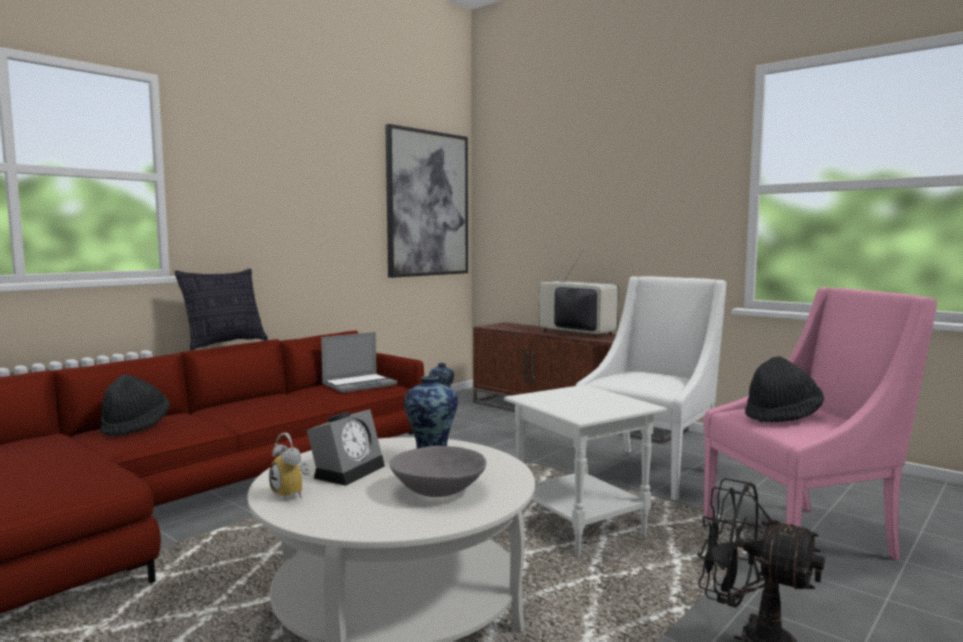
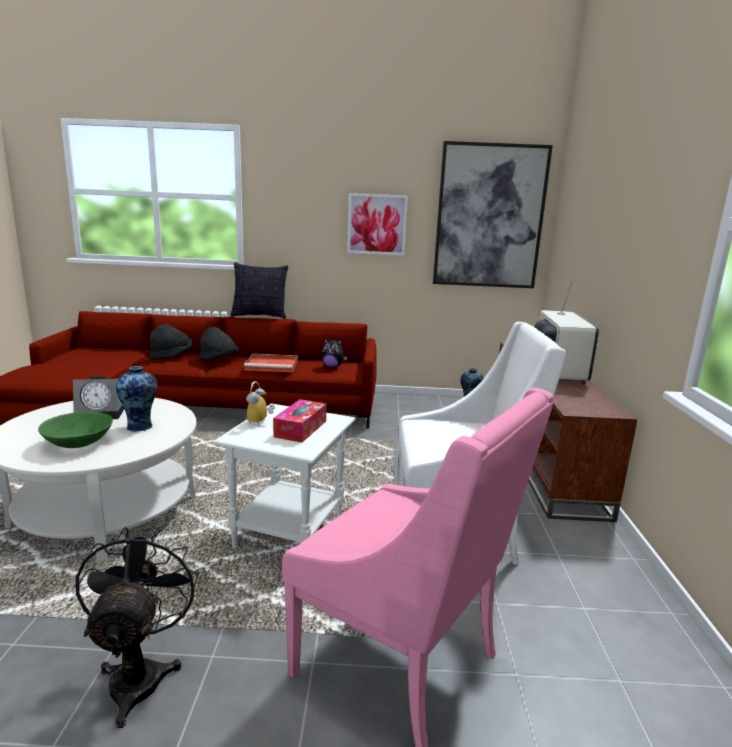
camera: 50 degrees right, 10 degrees up
(293, 494) = (51, 414): alarm clock -> alarm clock (260, 422)
(299, 399) = (273, 365): none -> red tray
(331, 213) = (377, 224): none -> picture
(359, 384) = (332, 366): laptop -> plush toy
(439, 490) = (79, 443): grey bowl -> green bowl
(592, 399) = (300, 429): none -> tissue box
(782, 416) = (386, 522): black hat -> black hat (218, 360)

